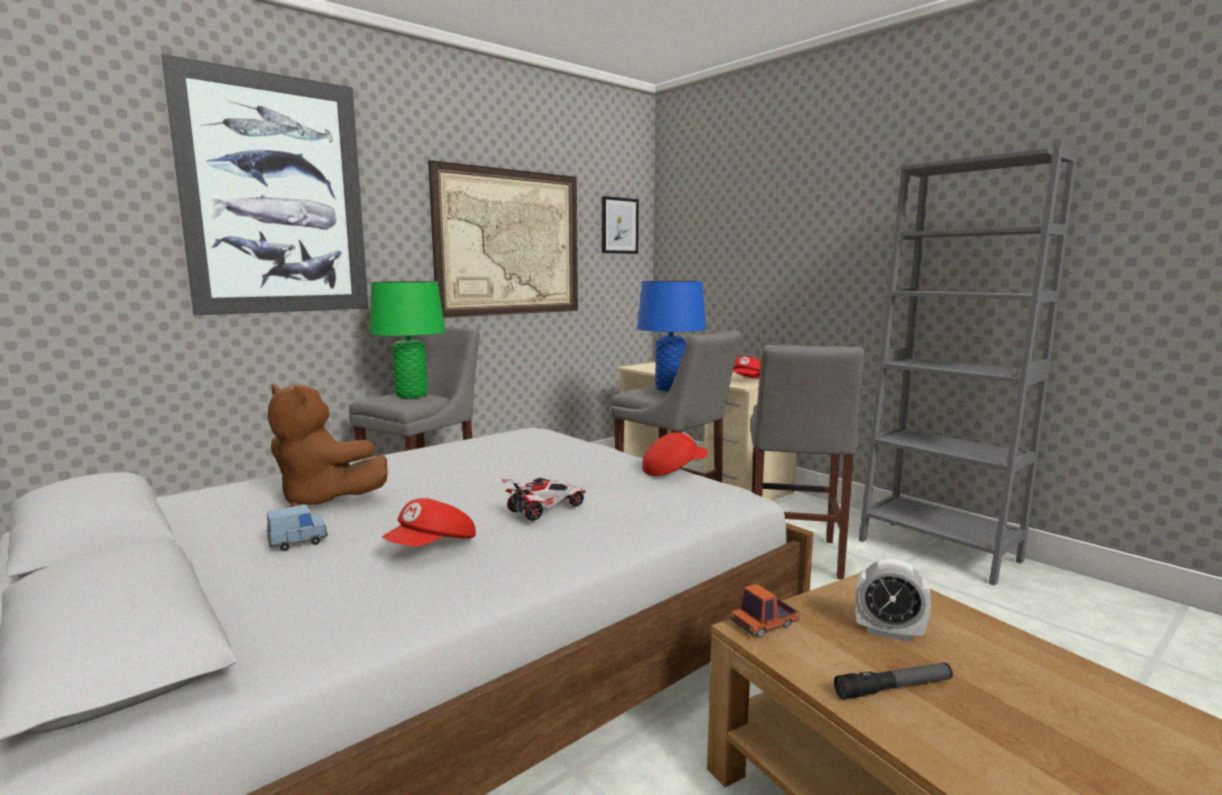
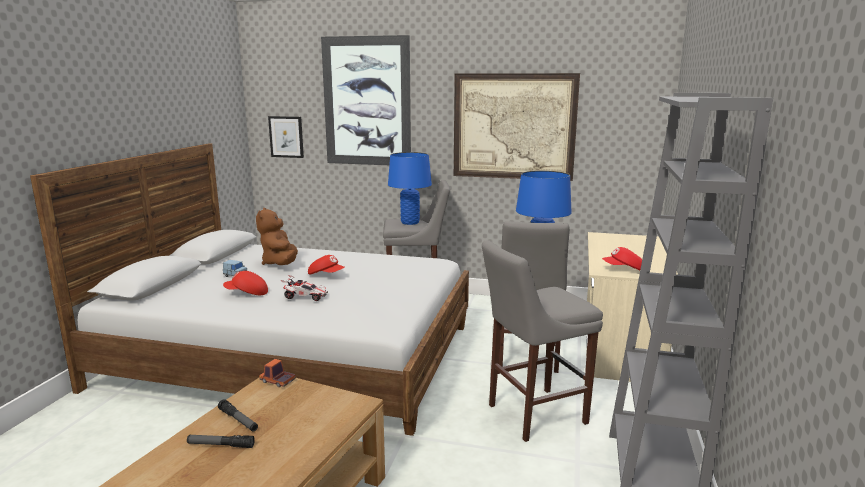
camera: 55 degrees right, 5 degrees up
(412, 395) = (410, 222): green table lamp -> blue table lamp
(619, 225) = (628, 111): picture -> picture (286, 137)
(673, 469) = (406, 305): red cap -> red cap (326, 275)
(888, 632) = (295, 412): alarm clock -> none
(985, 724) = (220, 445): none -> flashlight

